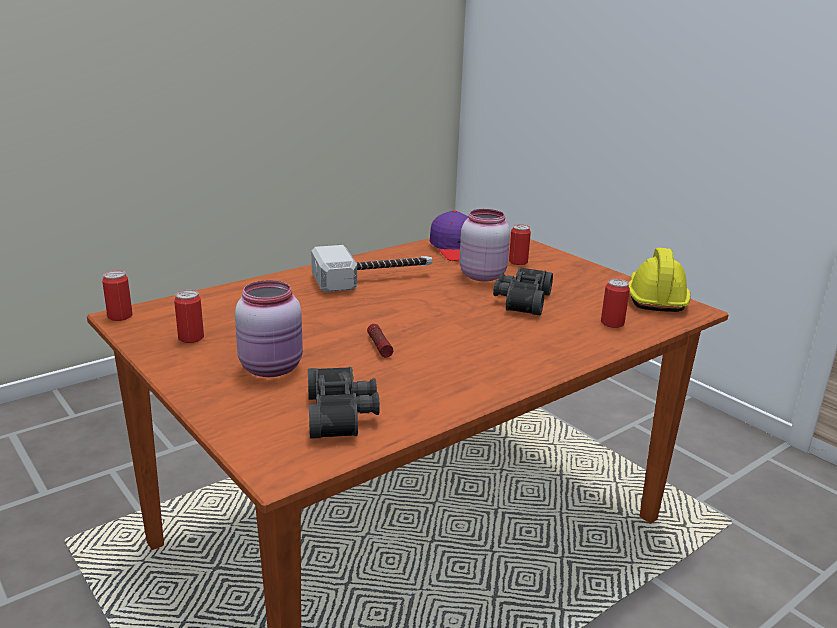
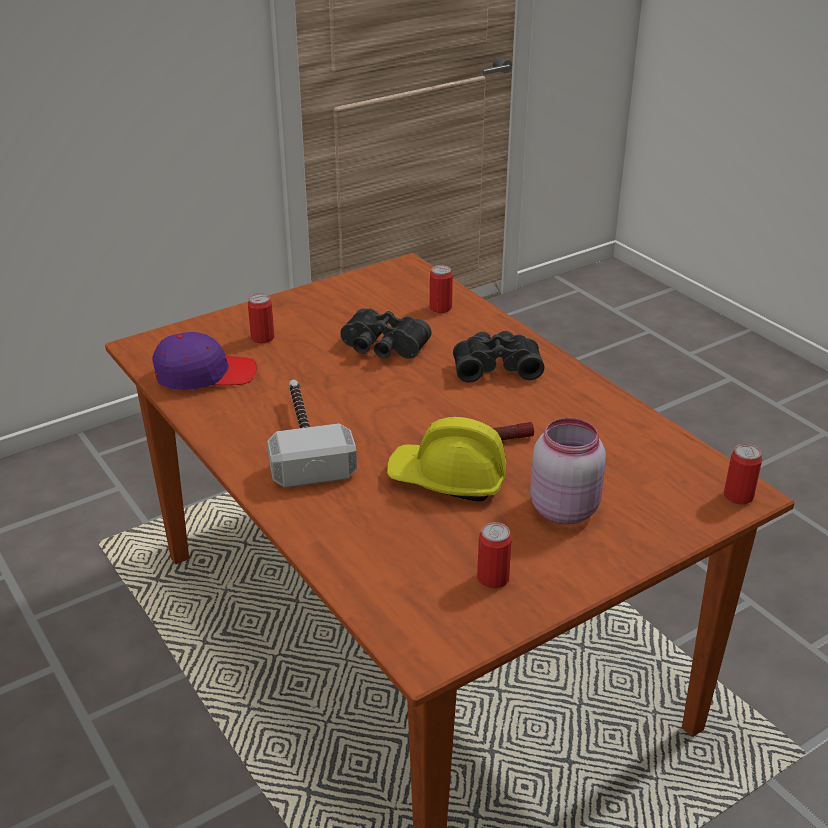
camera: 85 degrees left, 10 degrees up
(120, 316) = (426, 658): can -> can (738, 496)
(343, 414) = (648, 461): black binoculars -> black binoculars (496, 366)
(482, 275) = (304, 364): pink jar -> none
(655, 298) = (378, 278): yellow hard hat -> yellow hard hat (448, 479)

